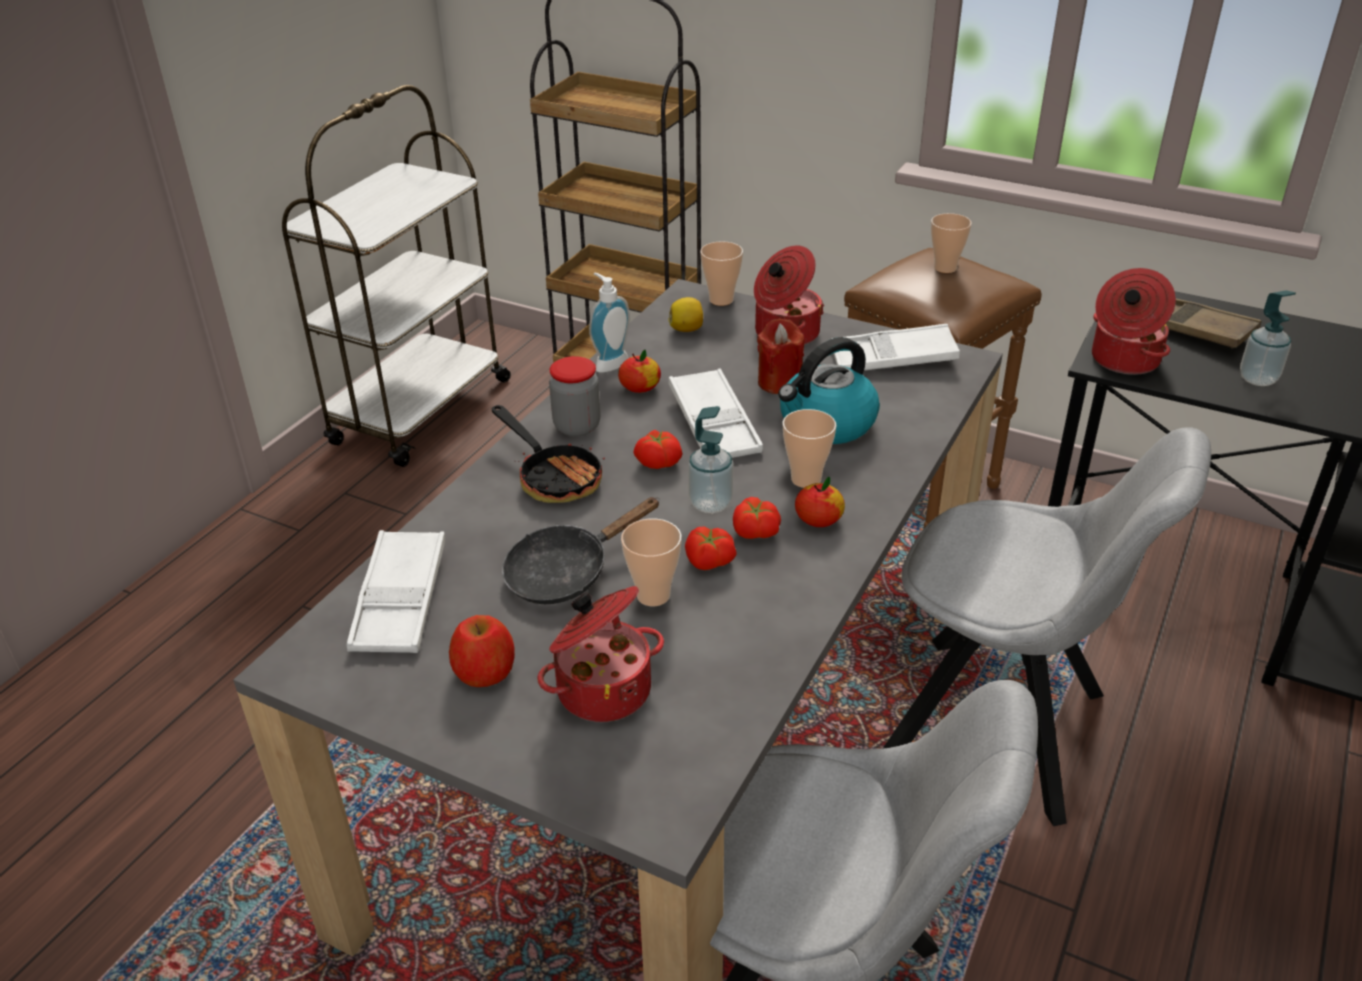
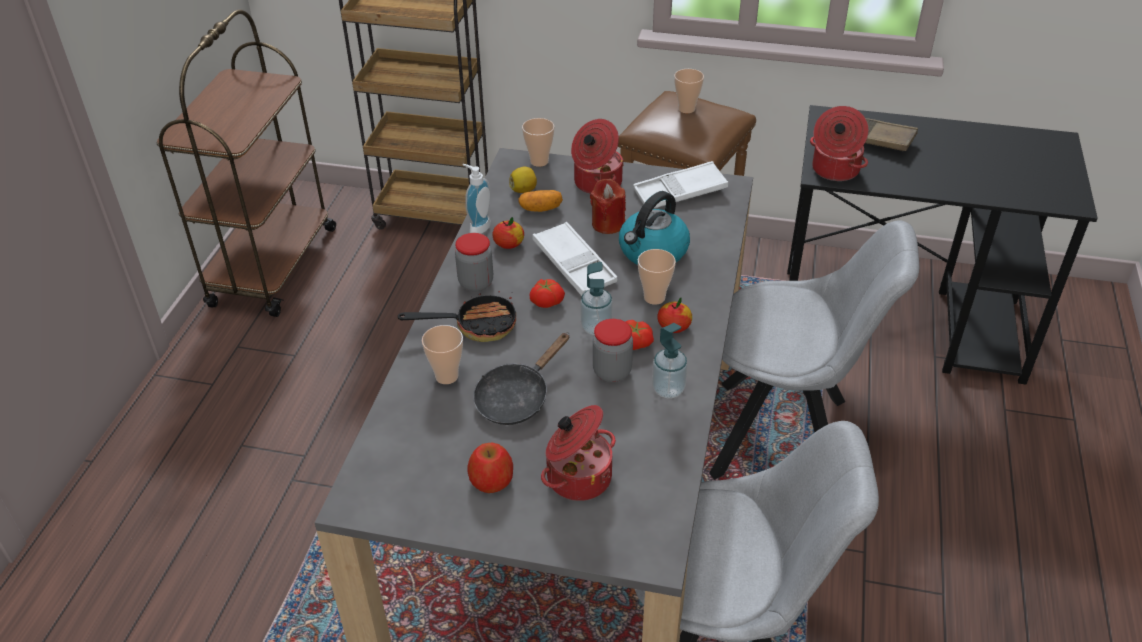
camera: 15 degrees left, 5 degrees up
(400, 600) = (408, 440): white tray -> none
(418, 413) = (271, 269): white cart -> brown cart
(554, 476) = (476, 325): frying pan -> frying pan turned 45 degrees counterclockwise
(653, 595) = (584, 403): cup -> cup (446, 376)
(699, 353) = (540, 209): none -> potato
(708, 562) = (612, 372): tomato -> jar
(1257, 379) = (924, 172): soap dispenser -> soap dispenser (668, 389)

